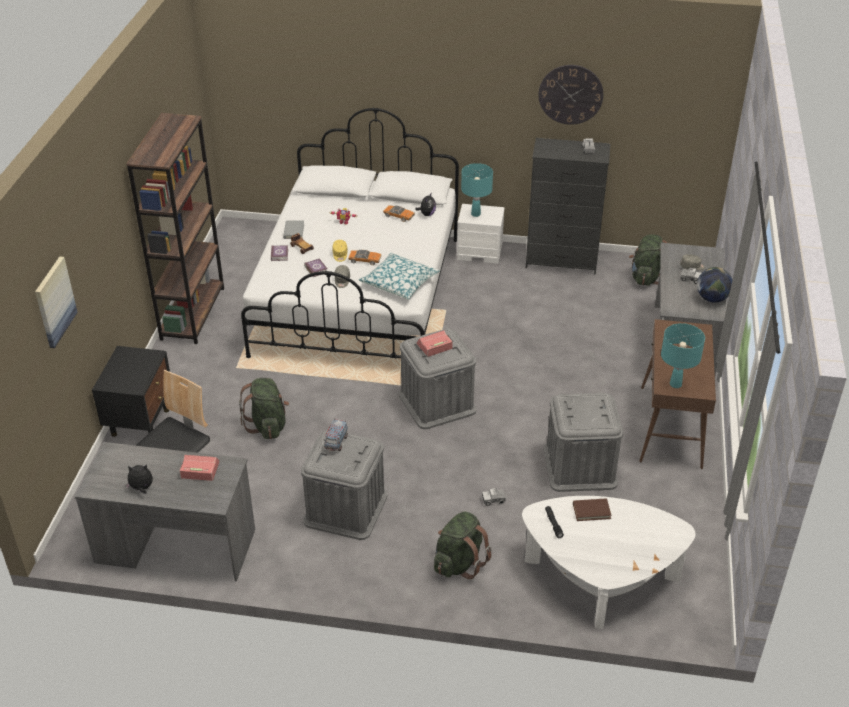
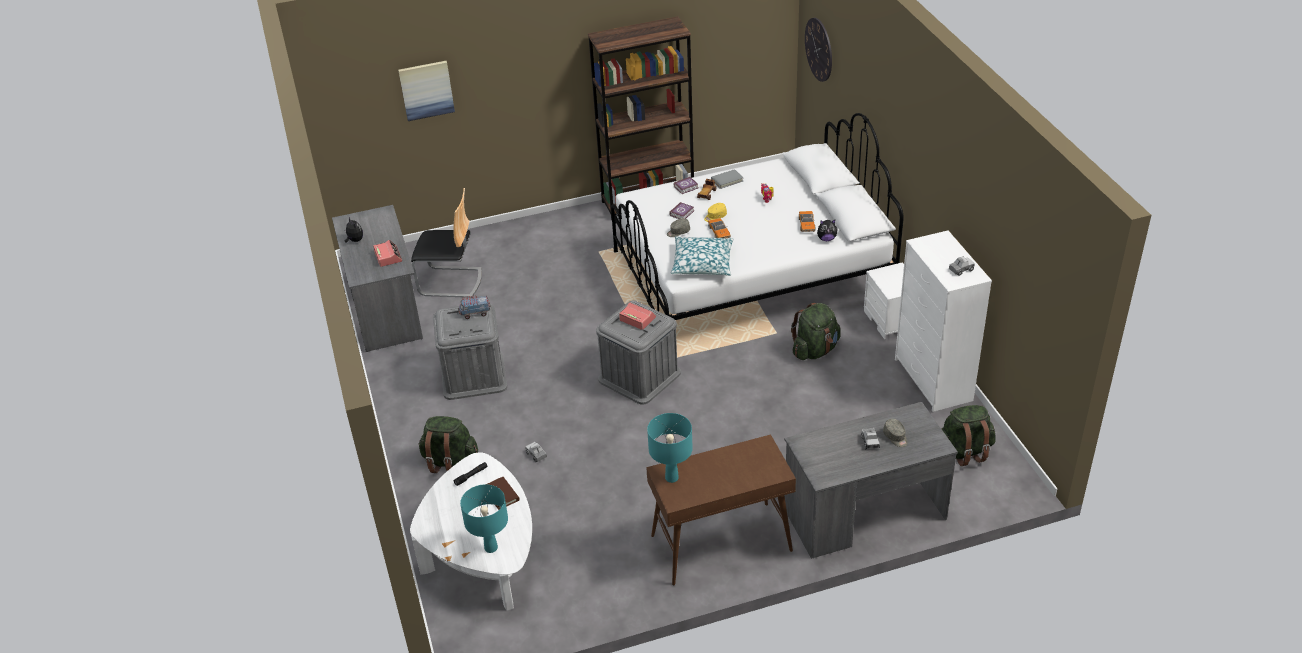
camera: 65 degrees right, 0 degrees up
(141, 421) = (502, 235): black nightstand -> none
(268, 425) = (542, 296): green backpack -> green backpack (815, 350)
(475, 214) = (892, 277): turquoise table lamp -> turquoise table lamp (491, 548)
(562, 260) = (933, 380): black dresser -> white dresser
(570, 94) = (978, 202): wall clock -> wall clock (819, 49)
(580, 466) = (617, 496): grey storage box -> none
(712, 299) = (847, 468): globe -> none

